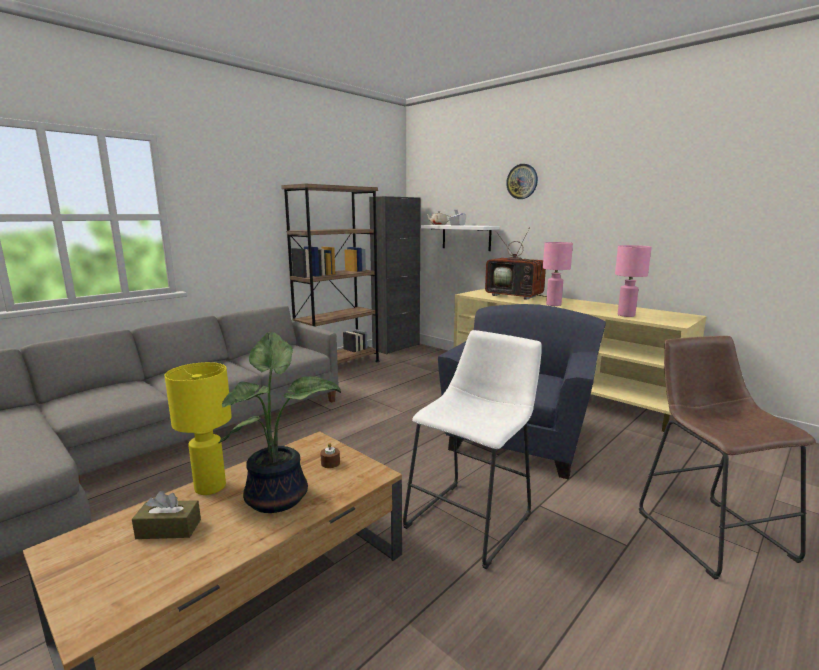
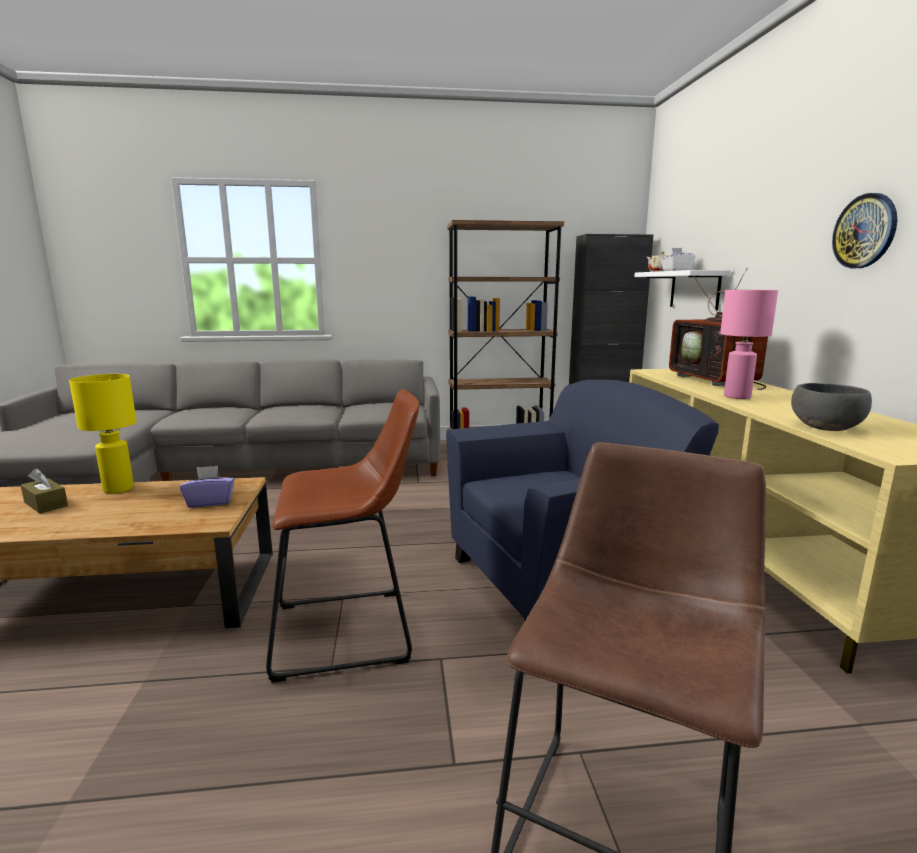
camera: 40 degrees right, 0 degrees up
(280, 495) = (131, 510): potted plant -> none
(330, 463) = (210, 502): brown candle -> purple tissue box
(473, 518) = (351, 632): white stool -> brown stool
(522, 181) = (764, 193): wall clock -> wall clock (865, 231)
(625, 315) = (825, 427): pink table lamp -> grey bowl

